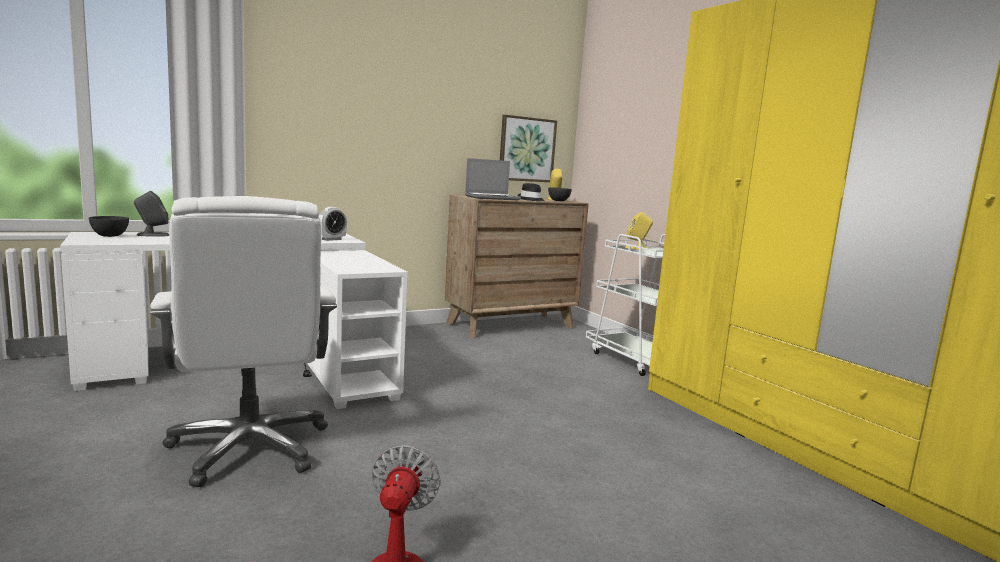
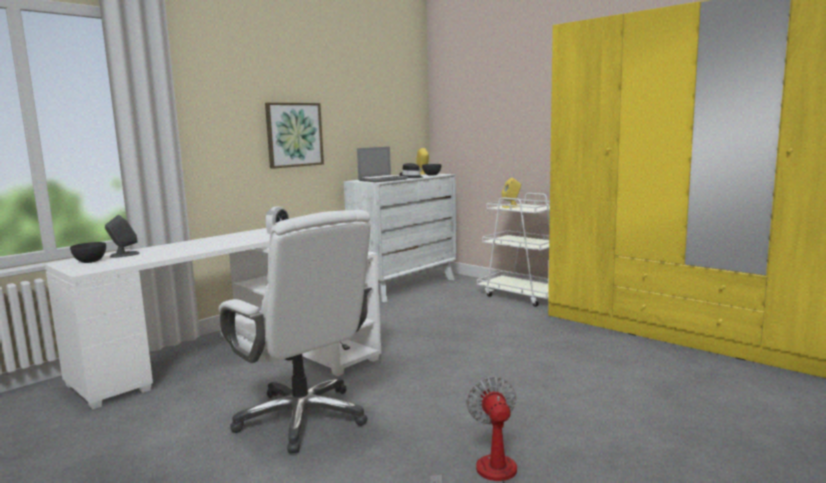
camera: 15 degrees left, 0 degrees up
(510, 326) = (405, 286): brown dresser -> white dresser
(526, 149) = (395, 134): picture -> picture (294, 135)

